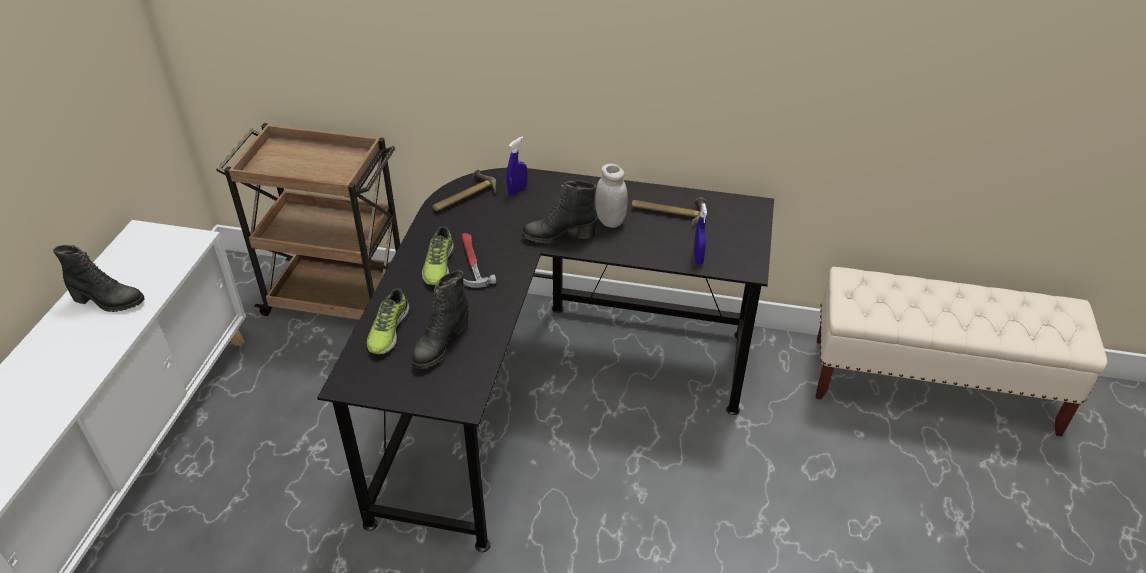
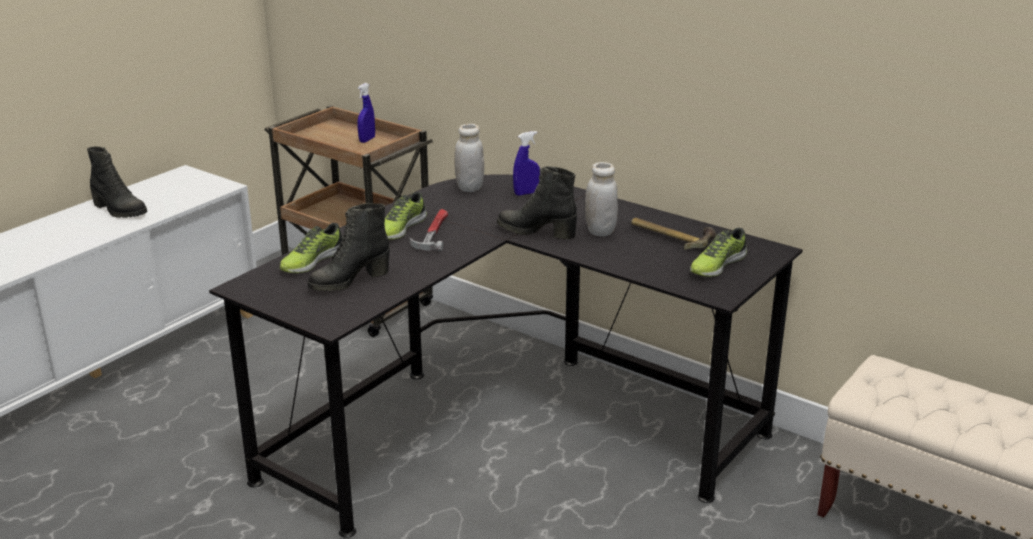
camera: 25 degrees right, 15 degrees down
(463, 196) = (469, 188): hammer -> white jar
(698, 257) = (669, 275): blue spray bottle -> blue spray bottle (367, 140)
(725, 235) = (716, 265): none -> shoe

